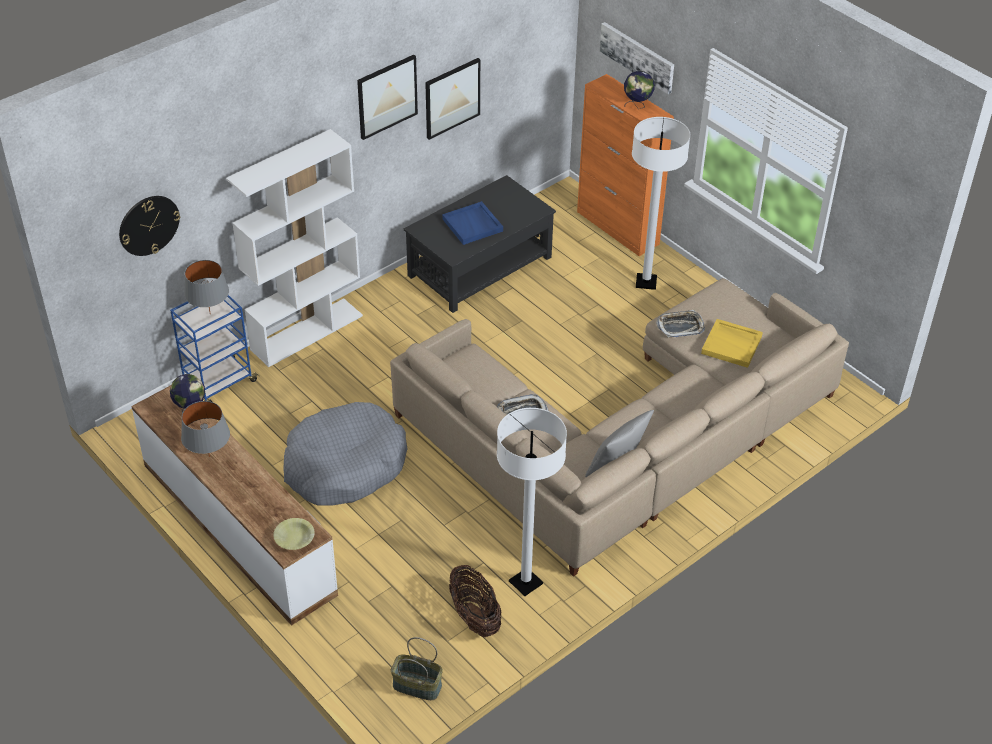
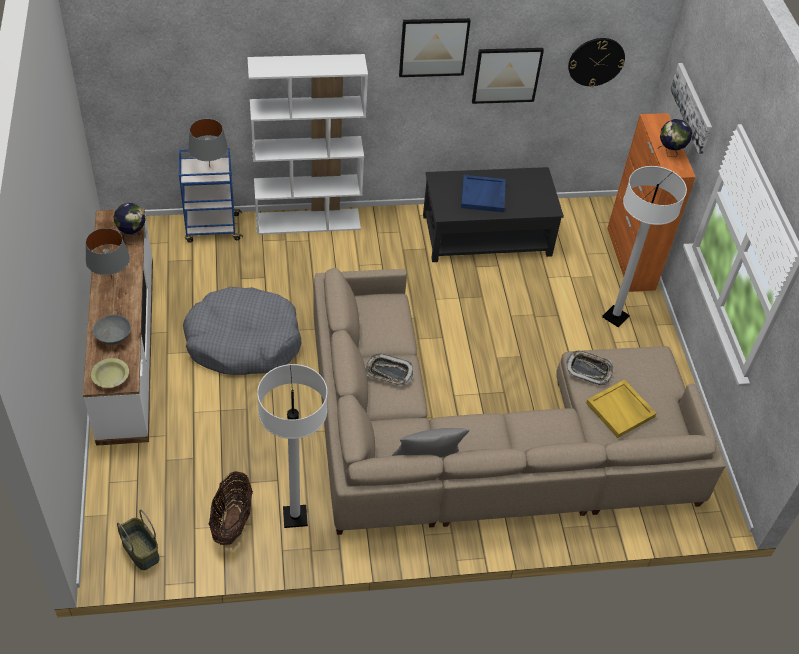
camera: 30 degrees right, 5 degrees up
(148, 225) = (166, 69): wall clock -> wall clock (596, 61)
(263, 504) = (113, 337): none -> grey bowl

